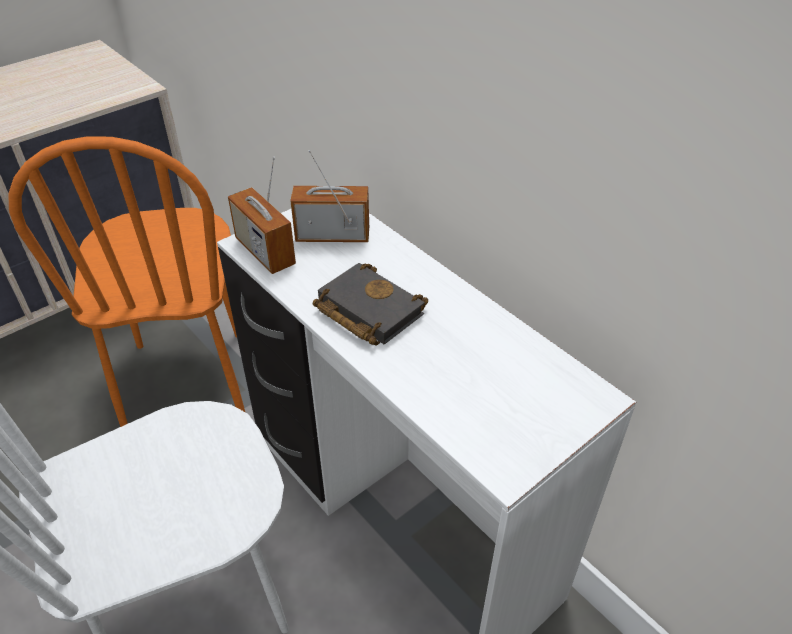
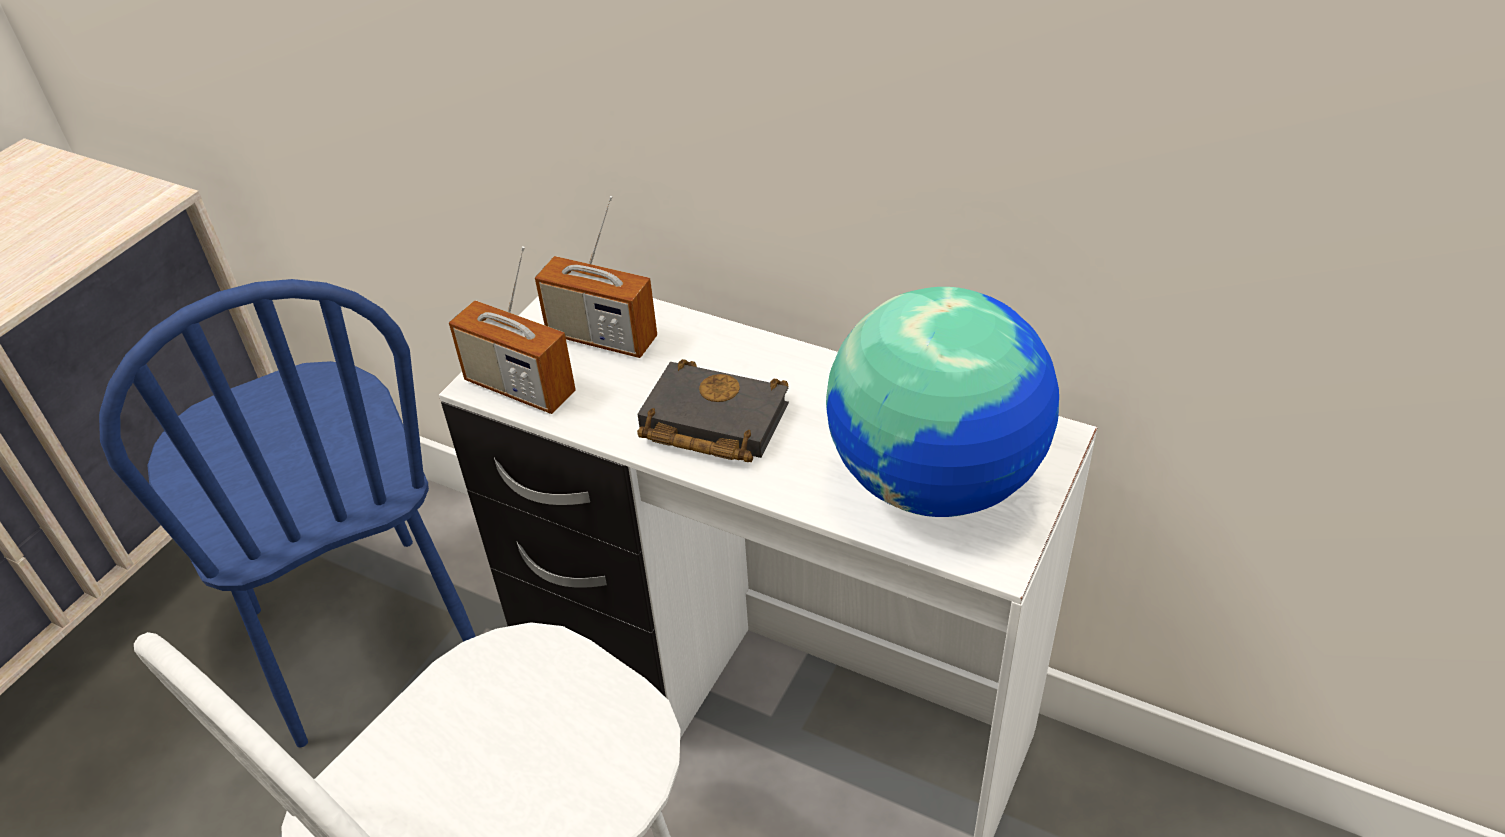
camera: 20 degrees left, 0 degrees up
(187, 380) = (361, 635): orange chair -> blue chair
(332, 236) = (602, 337): radio -> radio turned 135 degrees counterclockwise
(494, 401) = (936, 481): none -> globe

